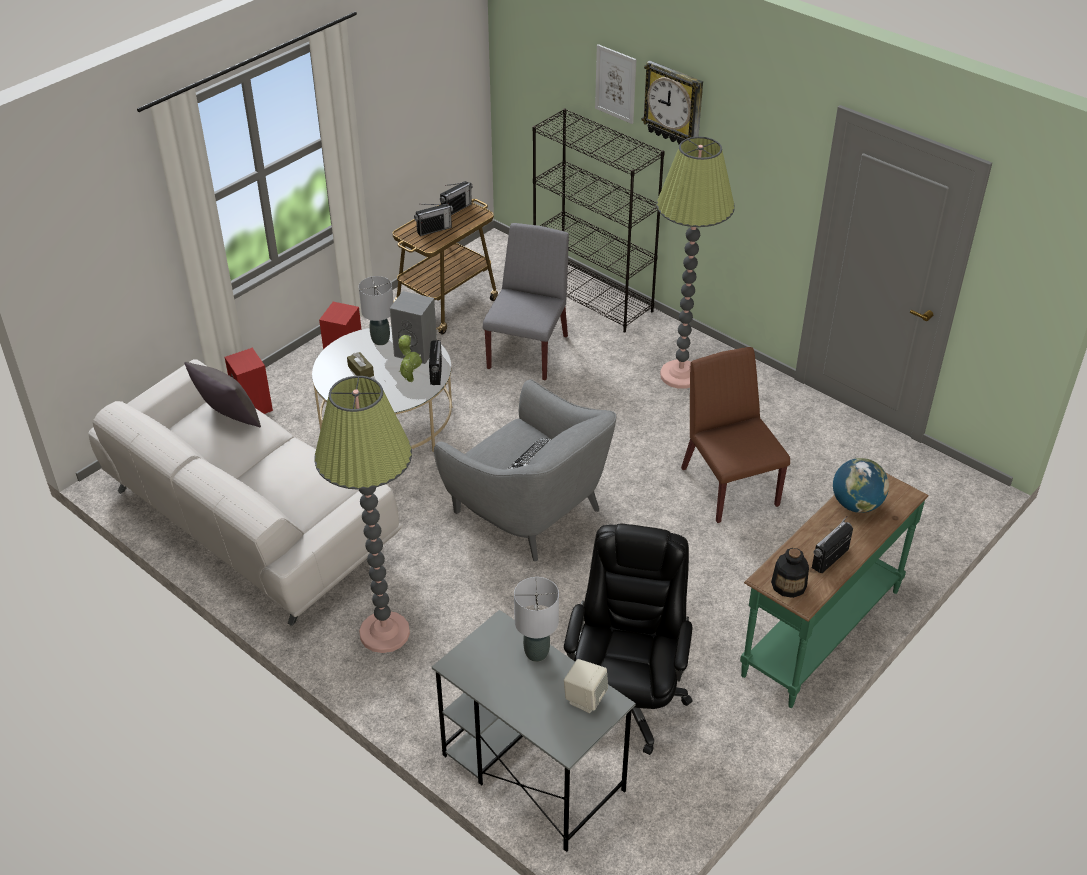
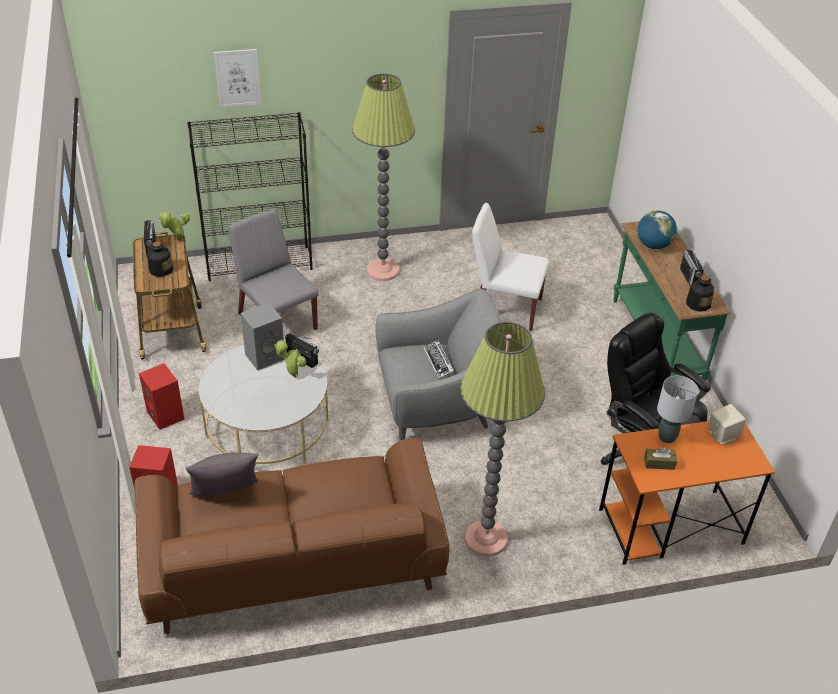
camera: 55 degrees left, 0 degrees up
(248, 521) = (292, 562): white sofa -> brown sofa
(360, 371) = (253, 395): brown tissue box -> brown tissue box (659, 463)
(381, 340) = (230, 368): grey table lamp -> none
(434, 229) = (161, 270): radio -> bottle
(482, 215) = (177, 240): none -> potted plant
(531, 772) = (669, 527): grey desk -> orange desk
(674, 105) = (300, 71): wall clock -> none
(728, 486) = (504, 308): brown chair -> white chair

